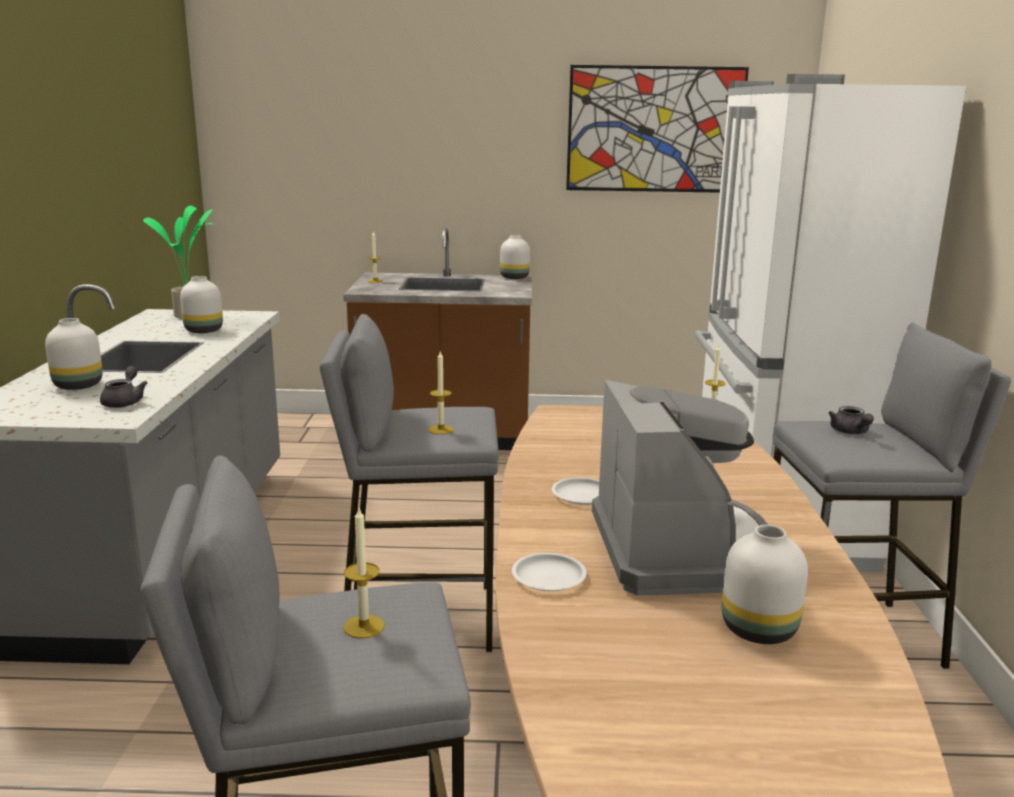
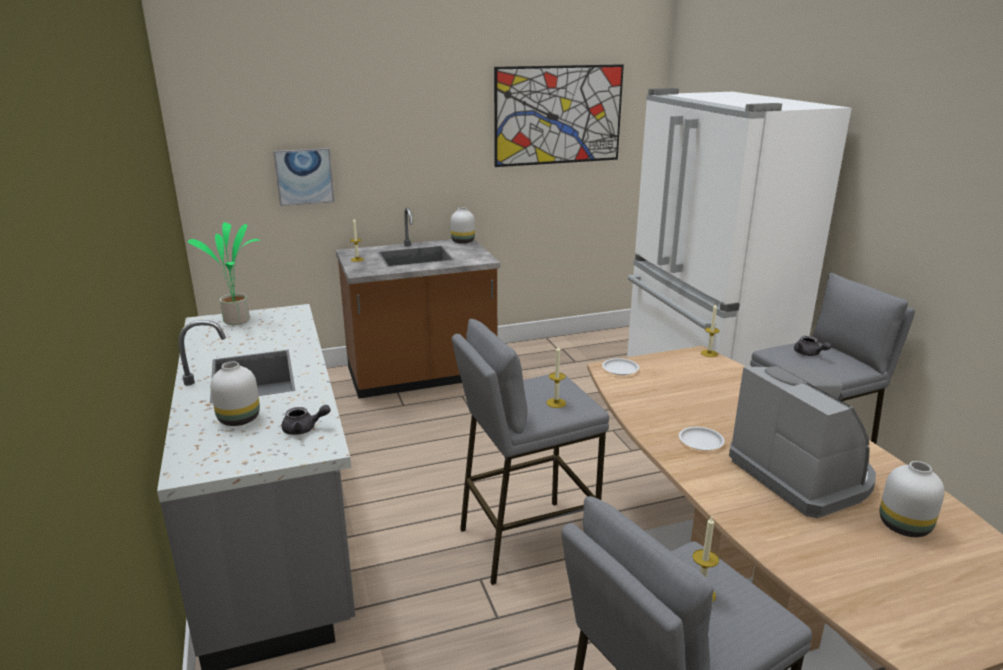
camera: 20 degrees left, 5 degrees up
(125, 402) = (304, 429): grey teapot -> grey teapot turned 105 degrees clockwise
(204, 331) = (272, 336): white vase -> none
(336, 184) = (304, 176): none -> picture
(548, 577) = (752, 517): white plate -> white plate (620, 369)

